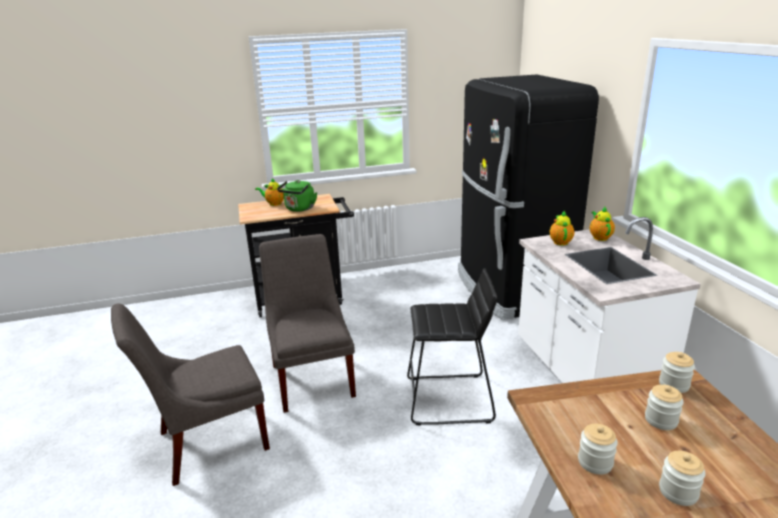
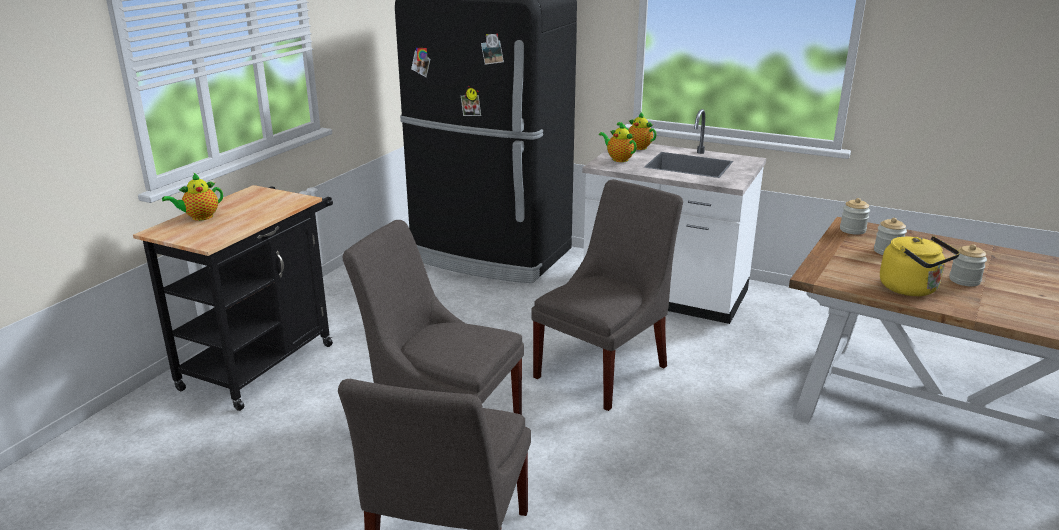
camera: 50 degrees left, 0 degrees up
(299, 209) = (260, 212): green kettle -> none
(449, 399) = (605, 369): black stool -> grey chair
(595, 462) = (911, 289): jar -> yellow kettle

